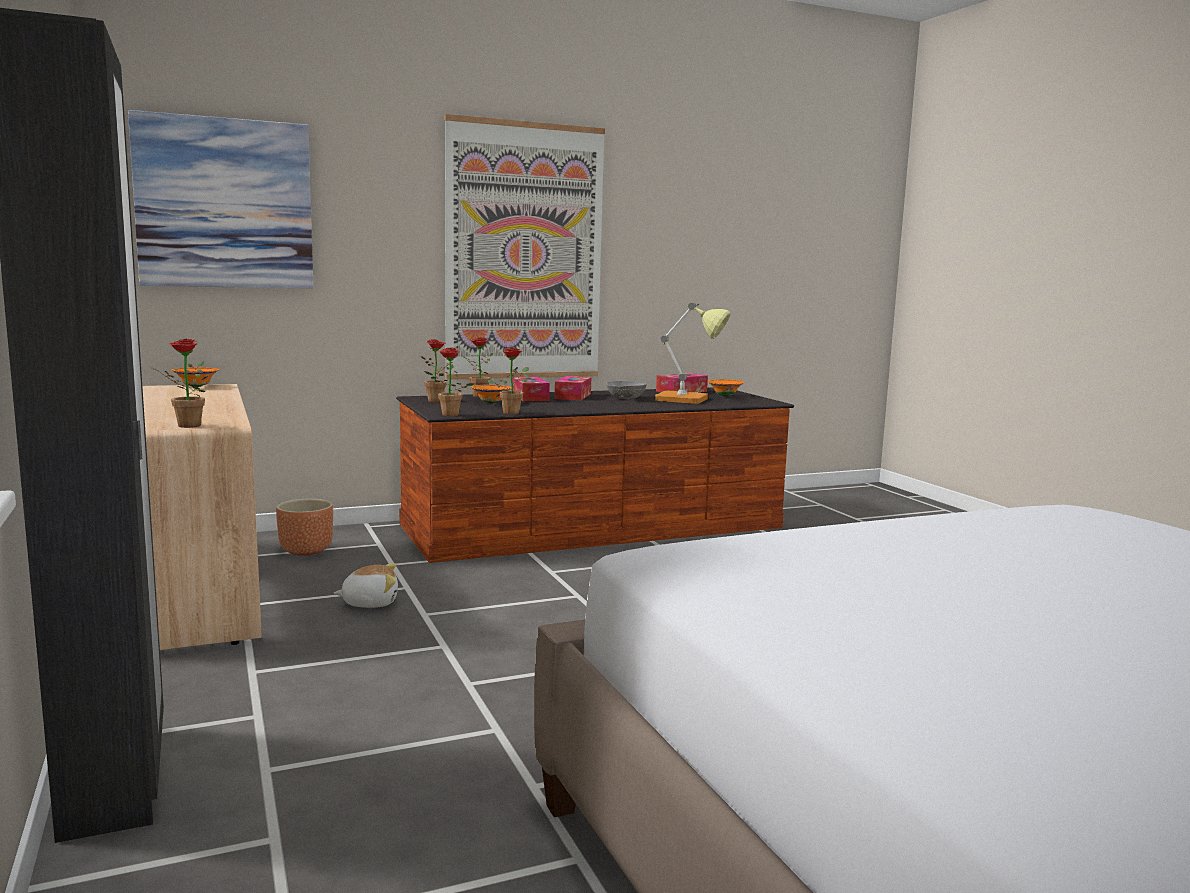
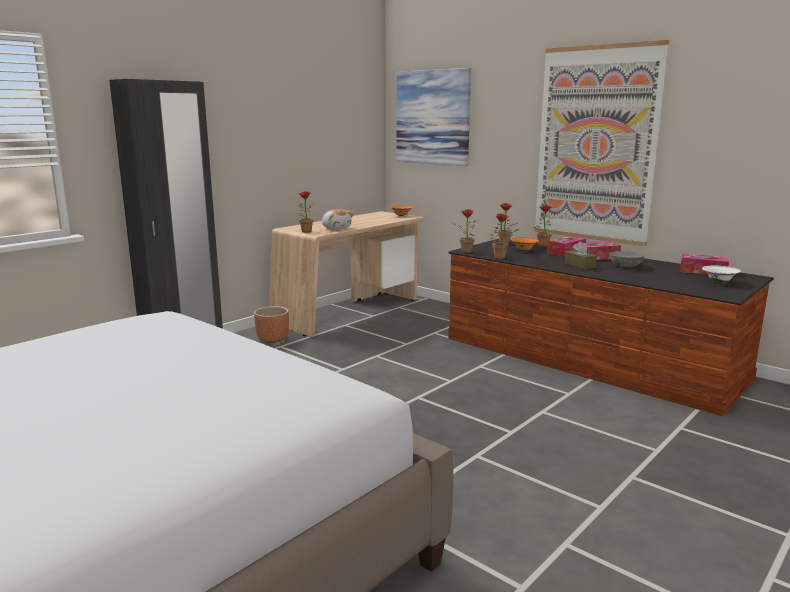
camera: 65 degrees right, 5 degrees up
(306, 550) = (426, 314): brown planter -> brown planter (273, 339)
(370, 602) = (376, 343): plush toy -> plush toy (336, 228)
(600, 404) = (580, 265): none -> brown tissue box
(689, 399) = (666, 277): table lamp -> none
(725, 396) = (719, 282): orange bowl -> white bowl

